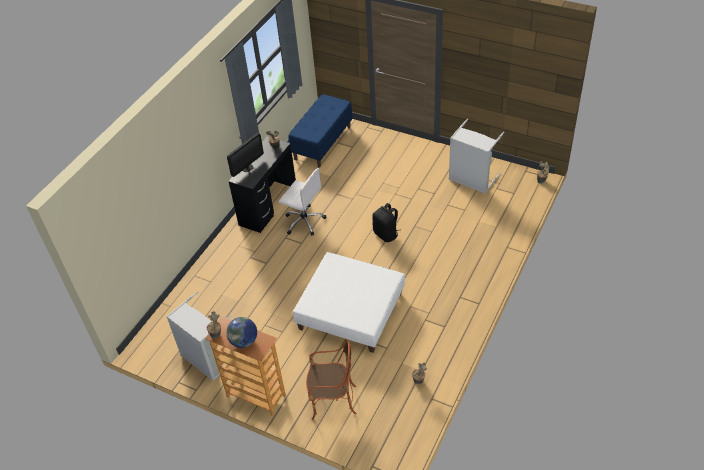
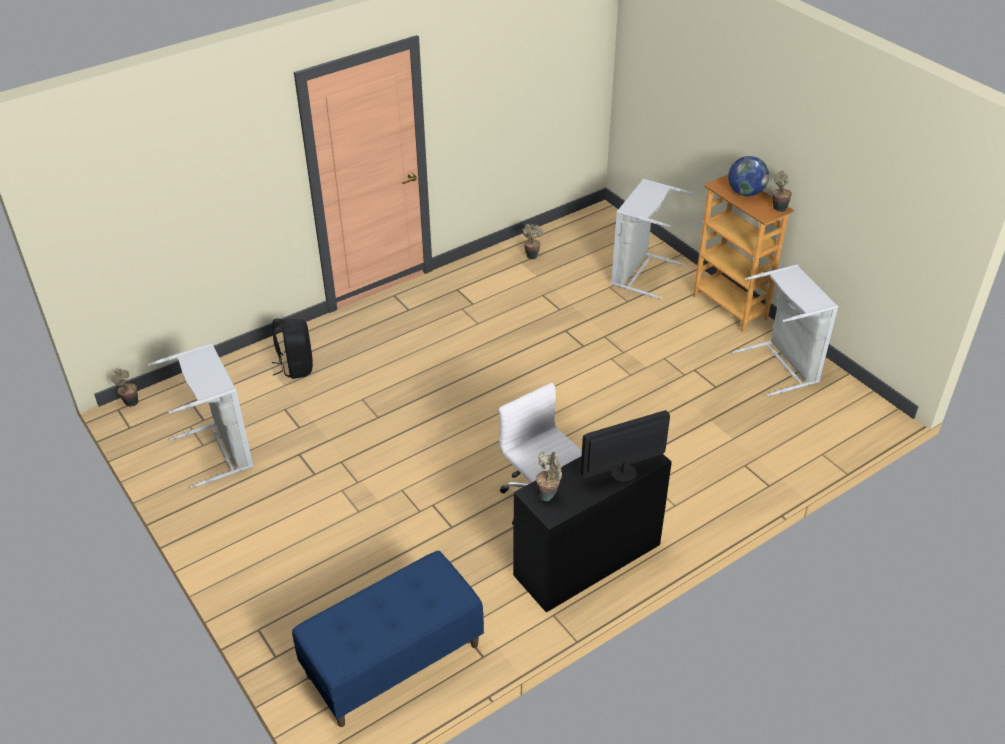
camera: 155 degrees left, 5 degrees down
(333, 401) = (640, 272): armchair -> grey laundry basket
(350, 311) = (558, 346): white ottoman -> none
(386, 234) = (429, 423): black backpack -> black backpack (296, 367)

